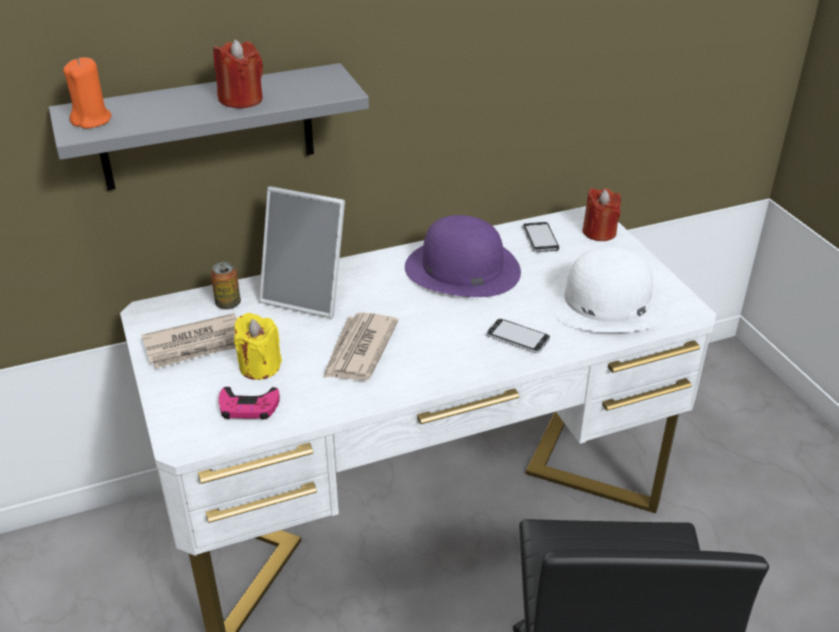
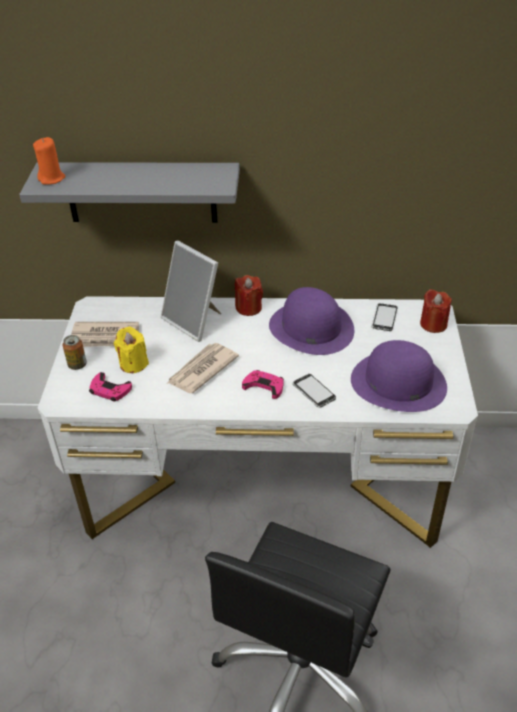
camera: 25 degrees right, 5 degrees up
(228, 304) = (142, 313): can -> can (77, 365)
(241, 100) = (151, 181): red candle -> red candle (248, 308)
(453, 348) = (264, 386): none -> pink game controller
(606, 302) = (398, 382): white hat -> purple hat

